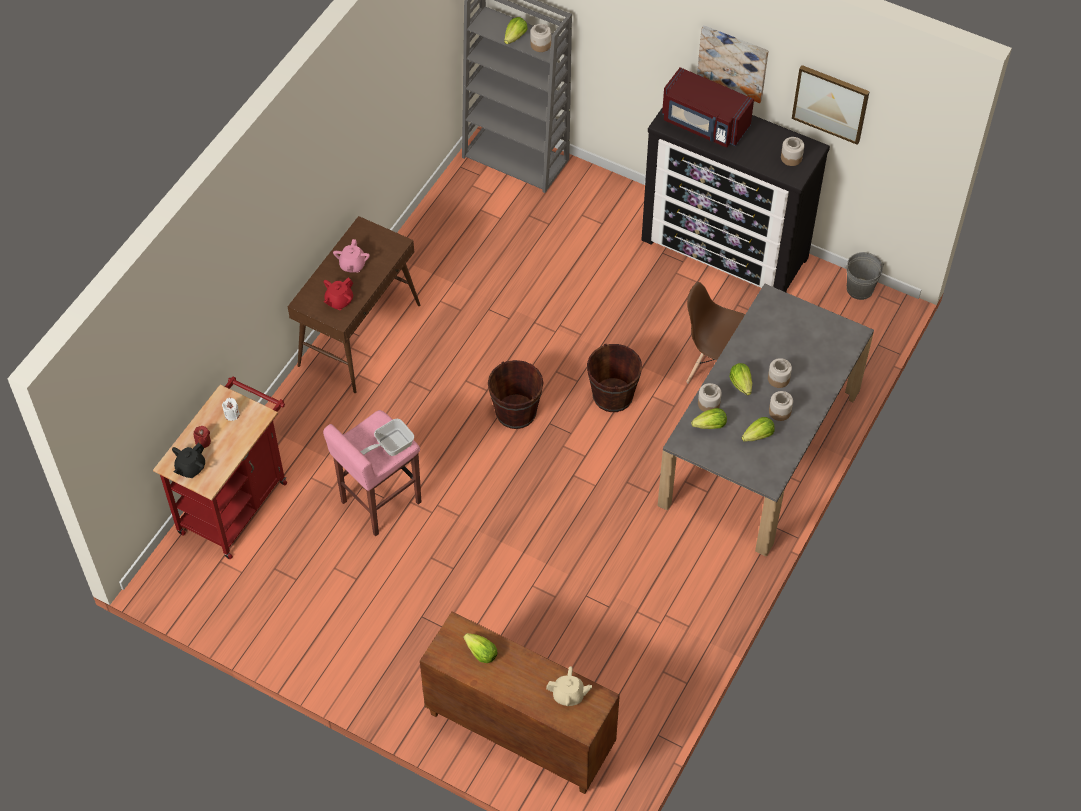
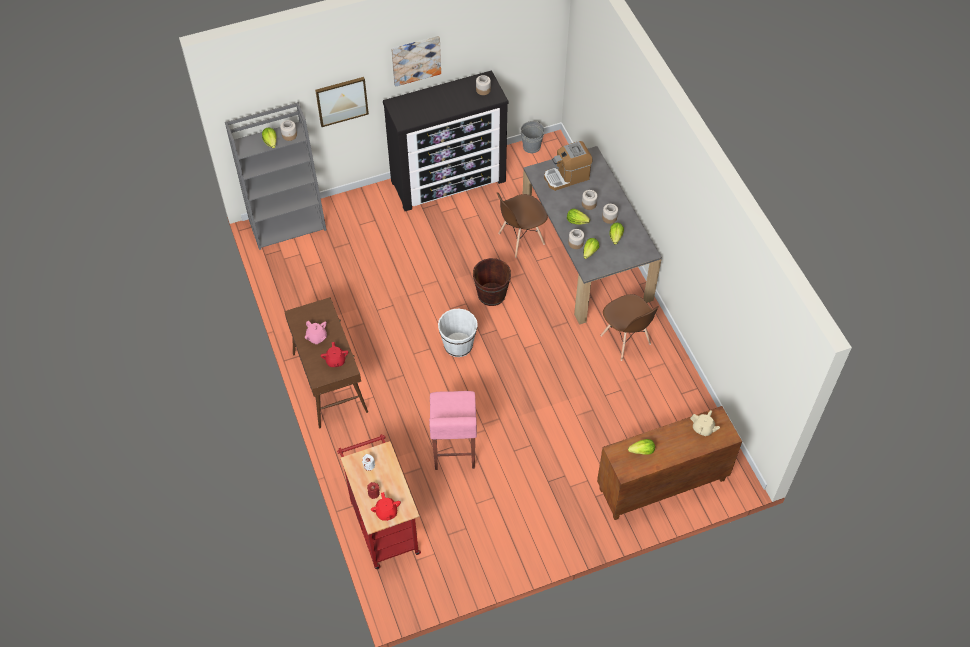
camera: 50 degrees left, 0 degrees up
(190, 468) = (386, 512): black teapot -> red teapot
(390, 446) = (461, 404): frying pan -> none
(516, 412) = (458, 345): brown bucket -> white bucket
(568, 695) = (703, 428): beige teapot -> beige teapot turned 75 degrees clockwise
(681, 566) = (625, 340): none -> brown chair
(704, 124) = (422, 108): red microwave -> none
(795, 332) = (567, 177): none -> coffee machine
(830, 103) = (485, 43): picture -> picture (341, 101)

